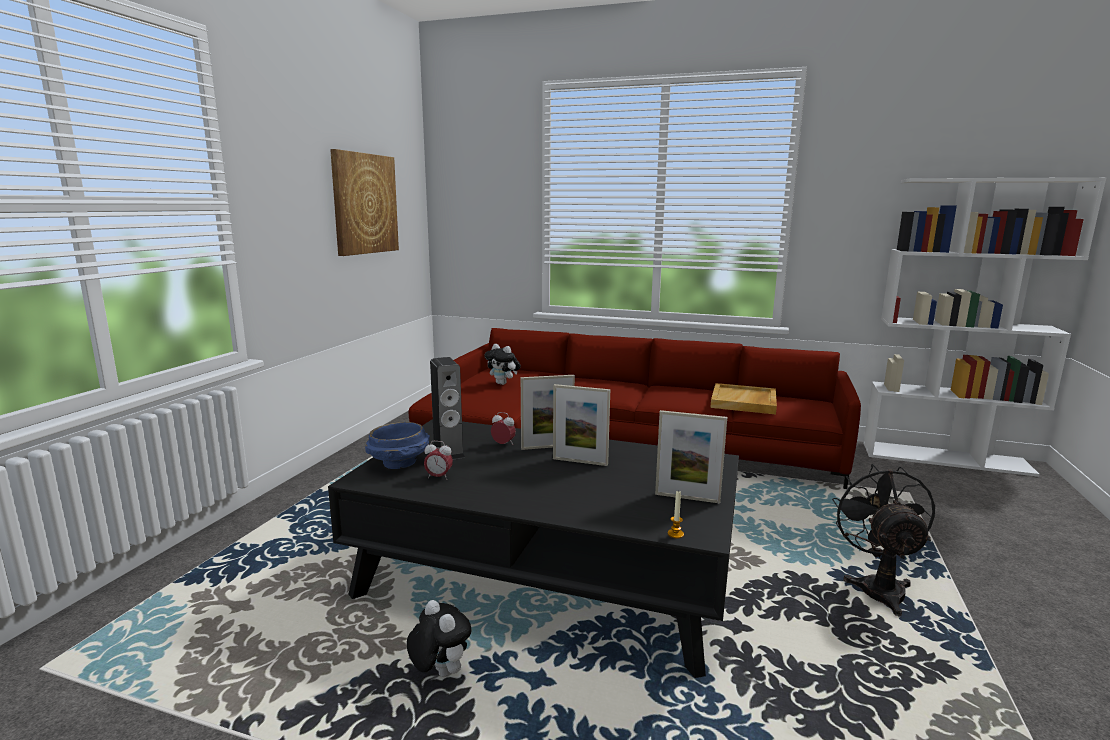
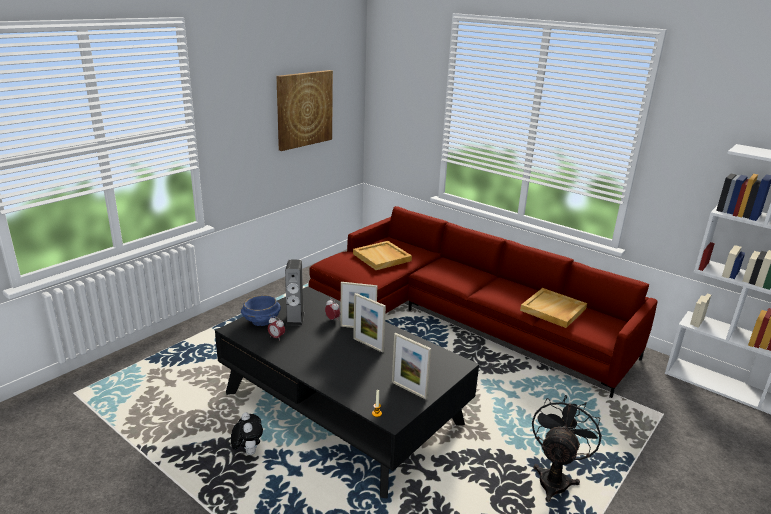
camera: 20 degrees right, 10 degrees up
(503, 383) = (382, 257): plush toy -> beige tray

